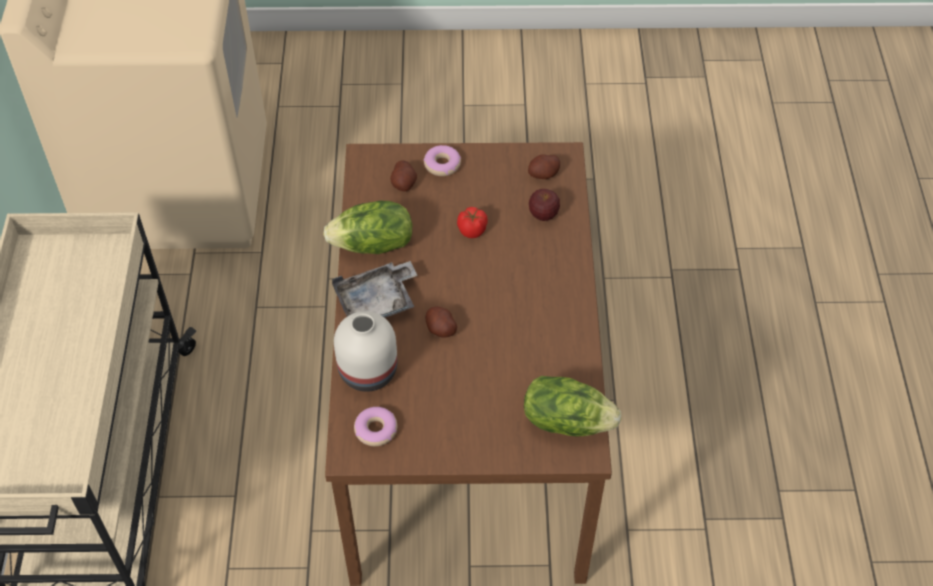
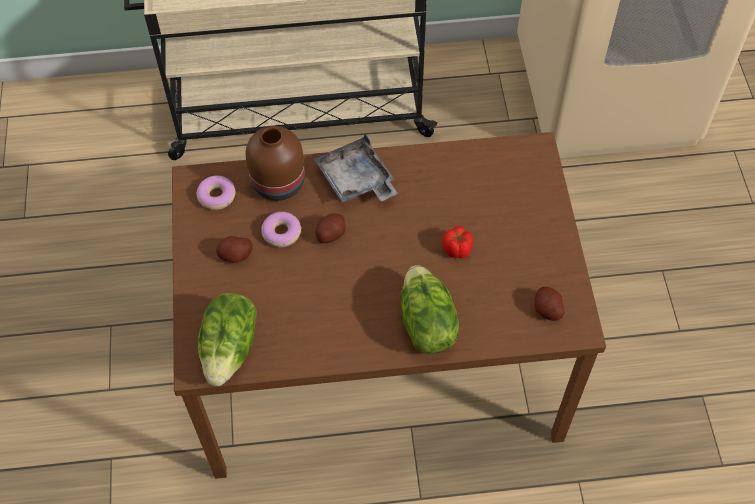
camera: 85 degrees right, 5 degrees up
(367, 372) = (277, 182): white vase -> brown vase
(373, 245) = (425, 169): lettuce -> lettuce (425, 324)
(404, 183) = (508, 184): potato -> potato (236, 255)
(442, 165) = (541, 215): donut -> donut (281, 233)
(543, 215) = (489, 312): apple -> none

